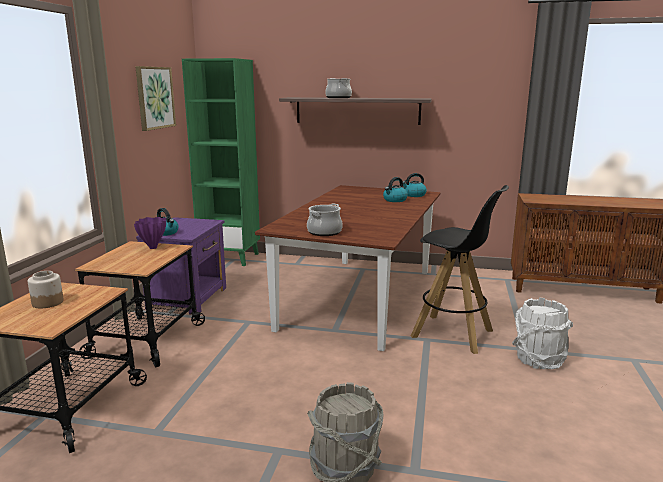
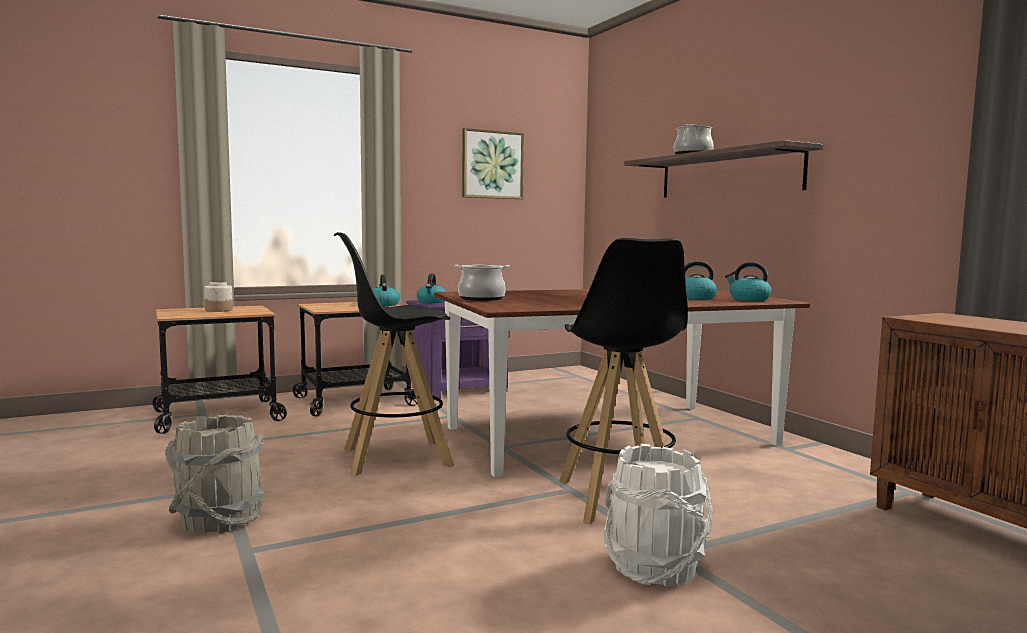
camera: 50 degrees right, 10 degrees down
(153, 247) = (383, 304): purple vase -> kettle
(230, 258) = (578, 374): green bookcase -> none
(305, 368) = (395, 457): none -> black stool

